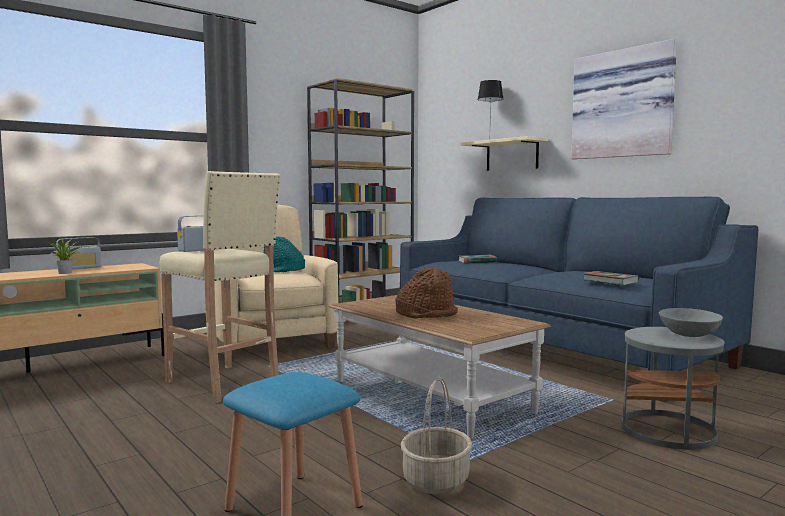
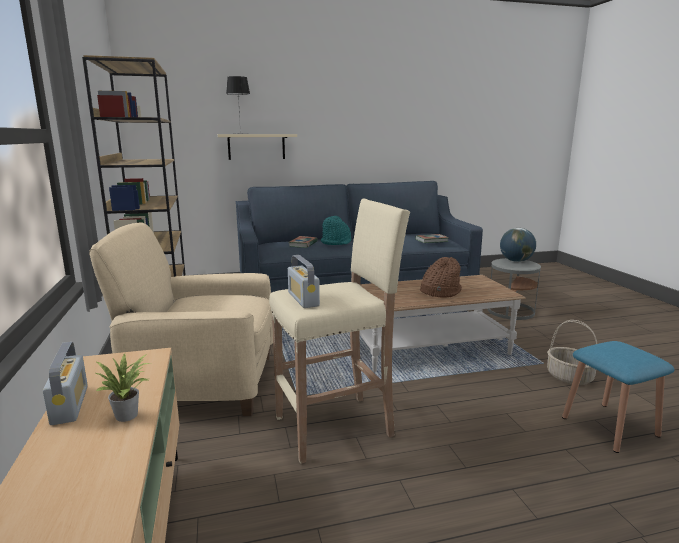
camera: 65 degrees left, 10 degrees up
(282, 271) = (211, 300): turquoise hat -> turquoise hat (336, 242)
(623, 104) = (354, 114): picture -> none
(688, 335) = (516, 261): grey bowl -> globe

